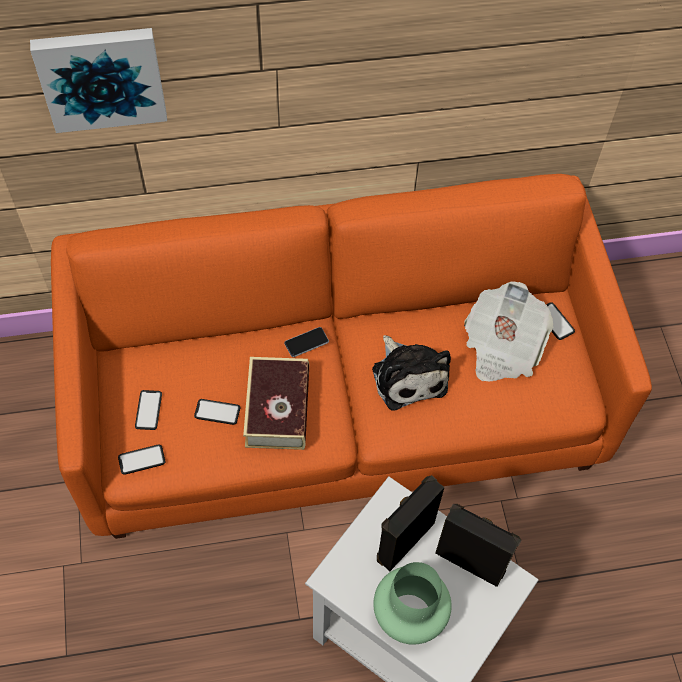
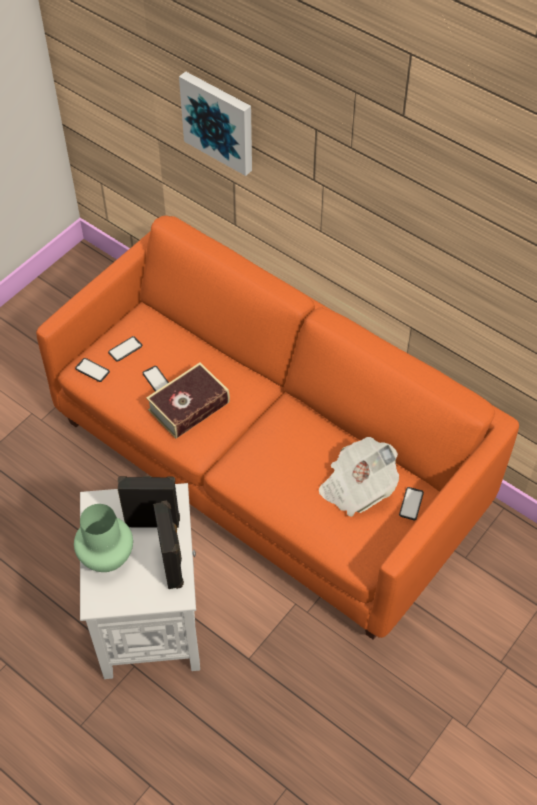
camera: 50 degrees right, 5 degrees down
(306, 342) = (248, 387): phone -> none
(408, 376) = (281, 453): plush toy -> none

